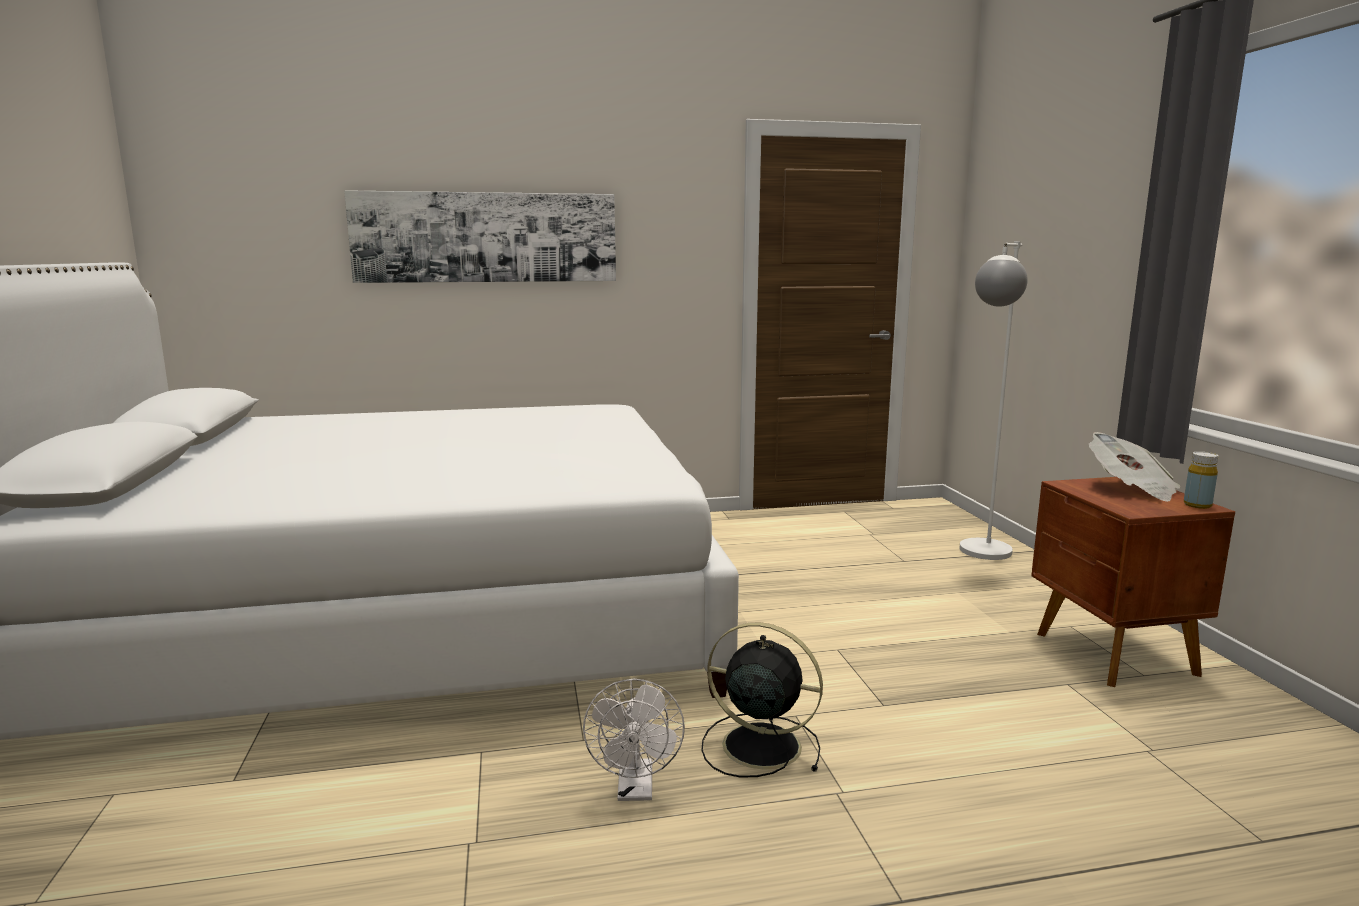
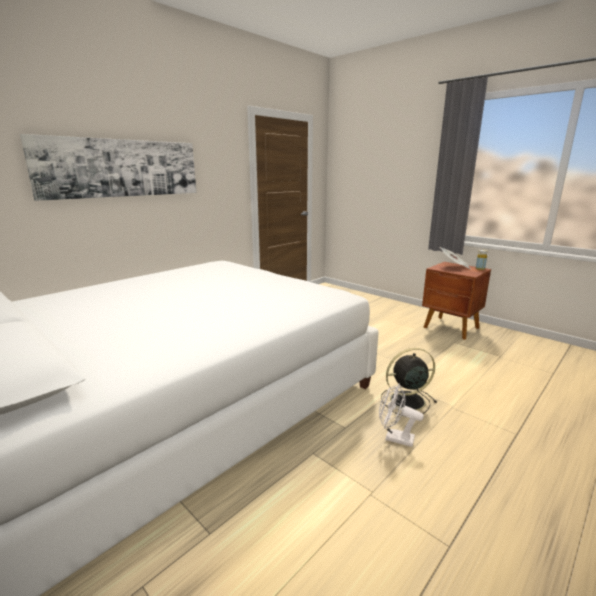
camera: 35 degrees left, 5 degrees up
(636, 790) = (394, 438): white fan -> white fan turned 150 degrees clockwise
(981, 556) = (369, 303): white floor lamp -> none

